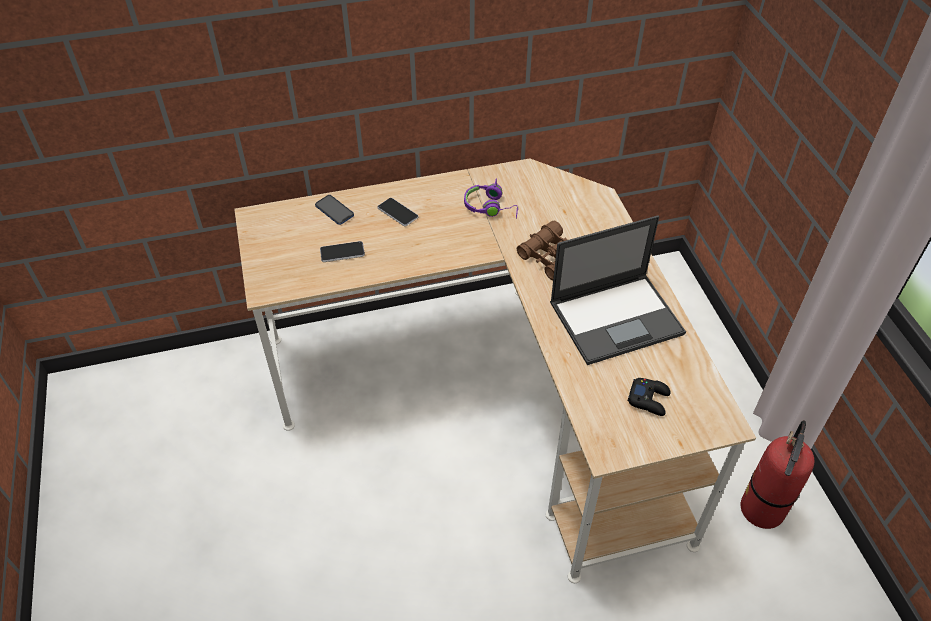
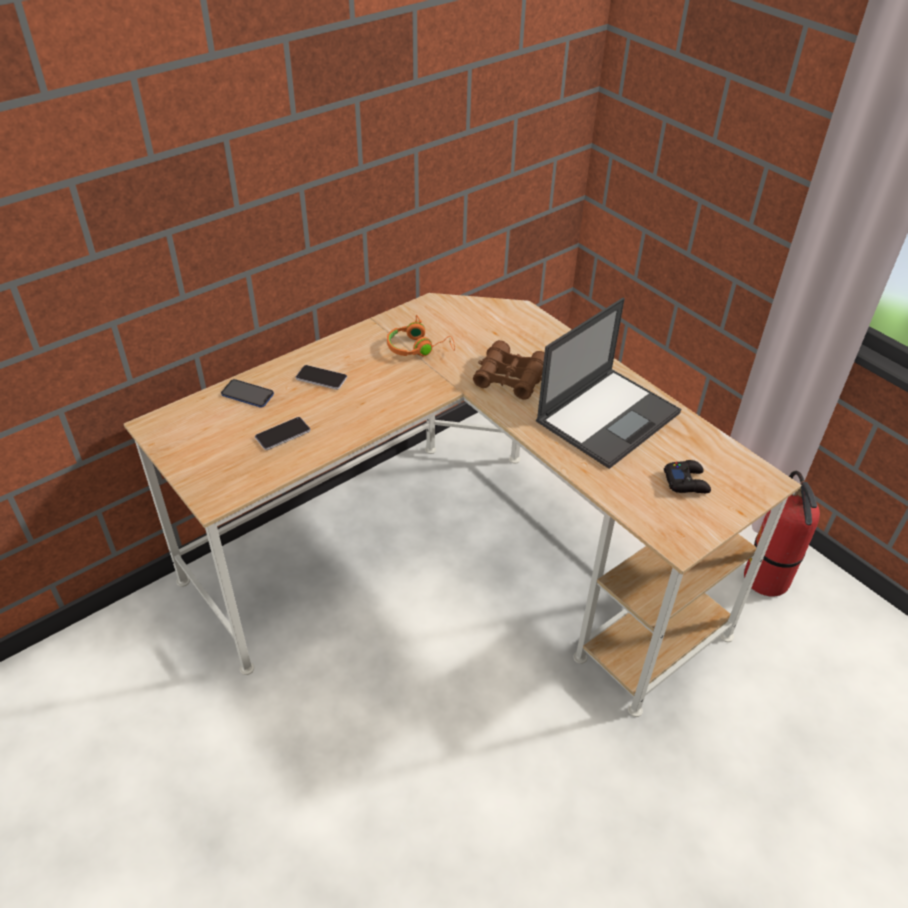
camera: 25 degrees left, 5 degrees down
(491, 207) = (418, 348): purple headphones -> orange headphones

